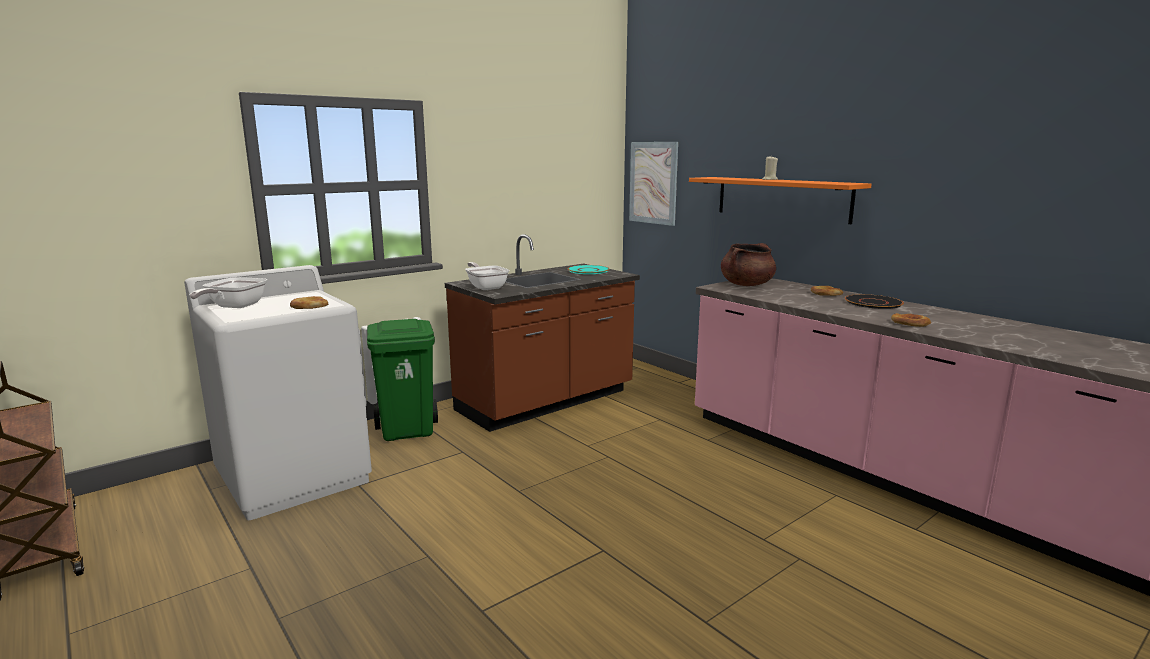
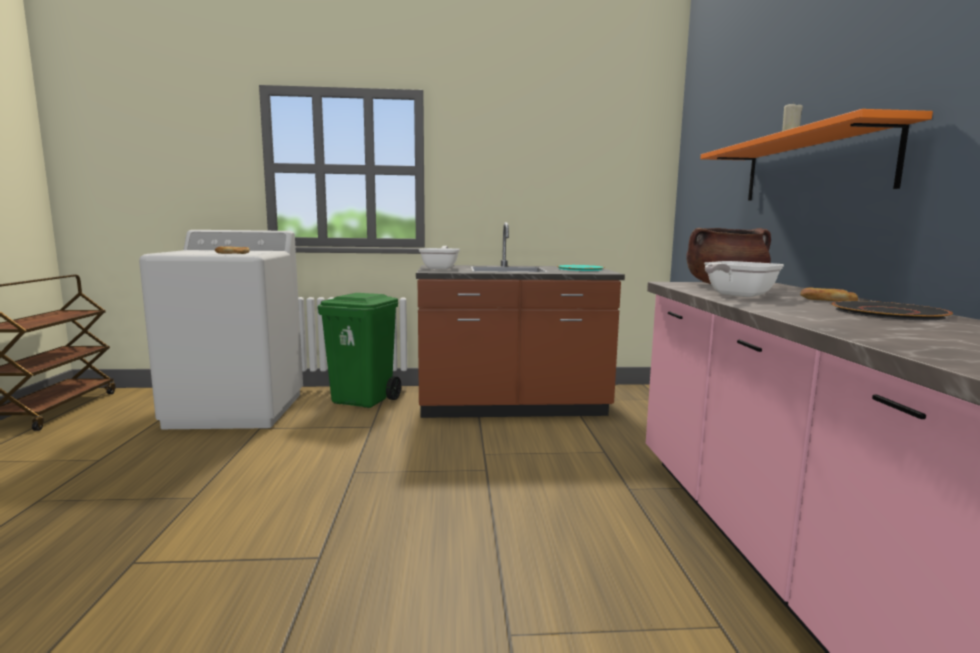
camera: 35 degrees right, 5 degrees down
(233, 307) = (196, 251): frying pan -> frying pan (736, 295)
(653, 183) = (696, 176): picture -> none
(910, 323) = (884, 334): bread -> none

